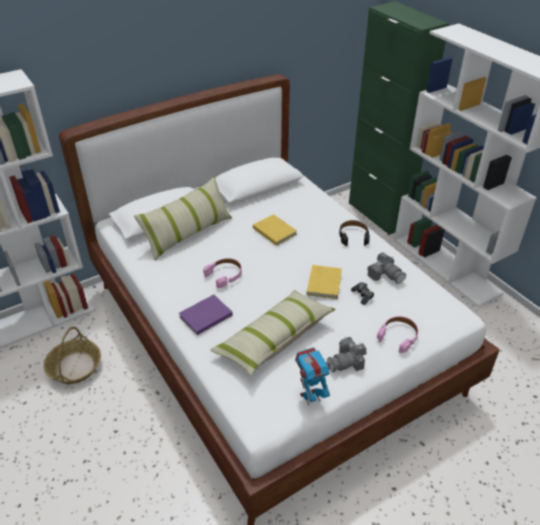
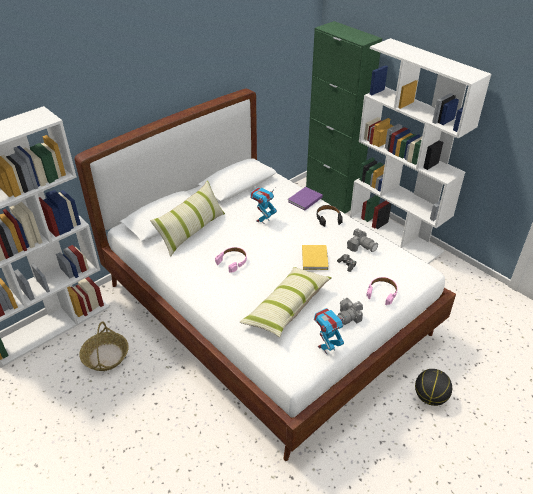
camera: 10 degrees left, 0 degrees up
(204, 316) = (225, 296): purple book -> purple book (304, 200)
(274, 230) = (263, 220): yellow book -> toy robot
(448, 476) = (430, 397): none -> basketball

